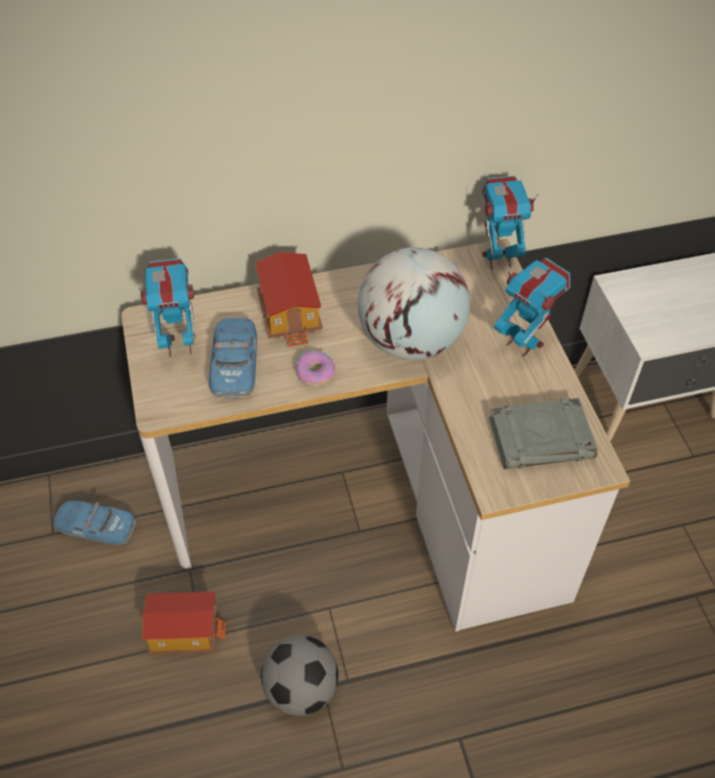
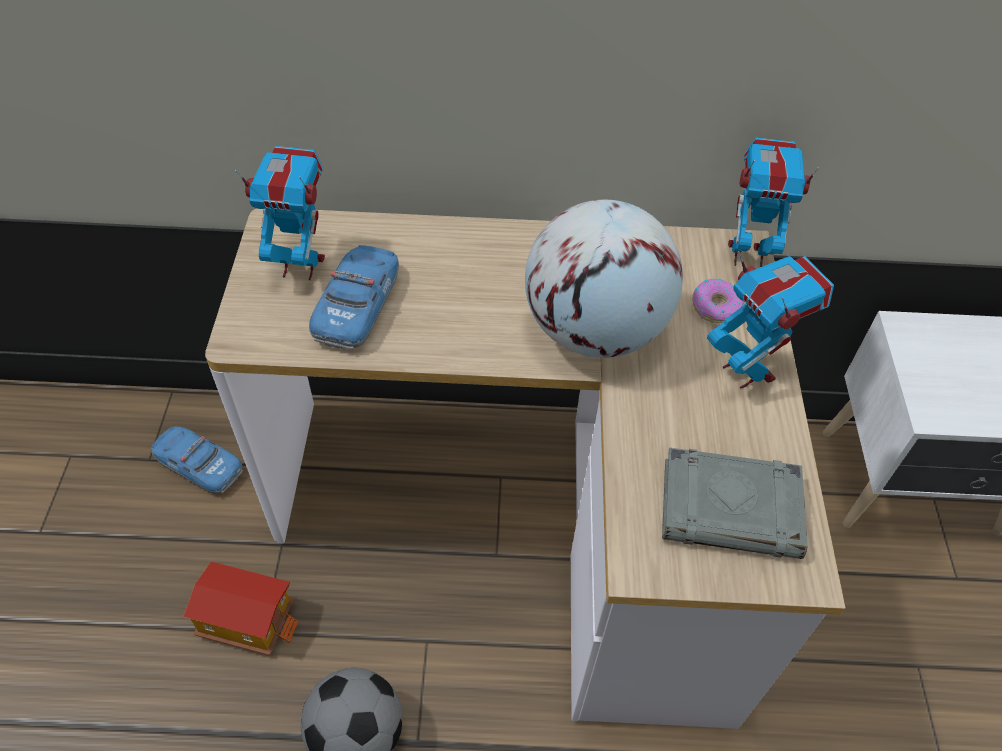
camera: 15 degrees right, 0 degrees up
(291, 314) = (452, 261): toy house -> none
(315, 372) = (454, 340): donut -> donut (716, 307)

